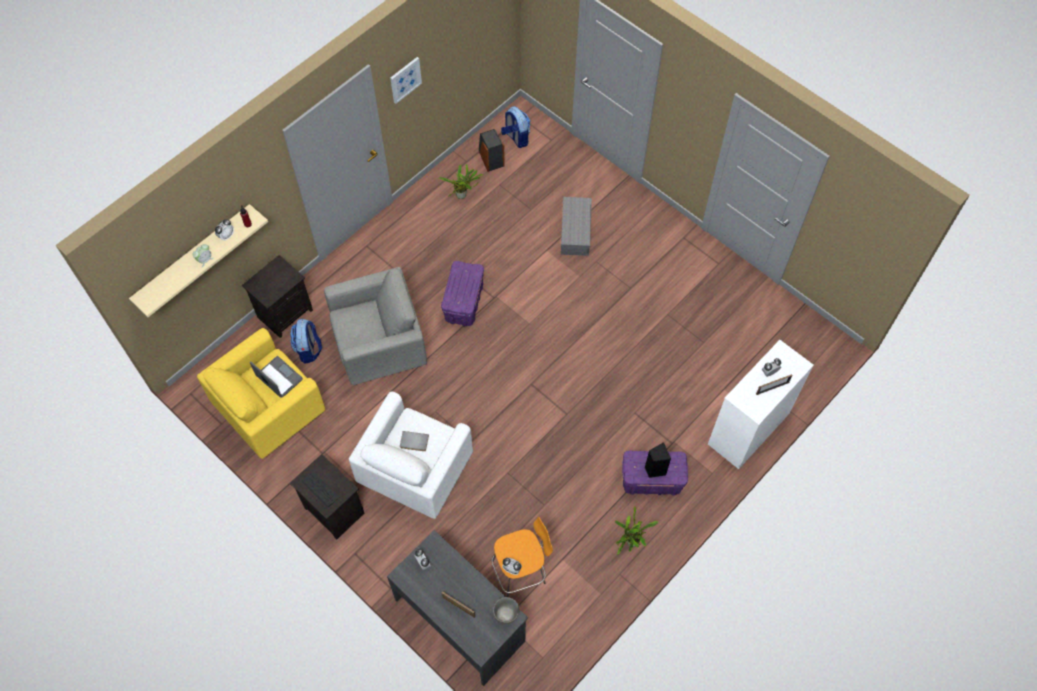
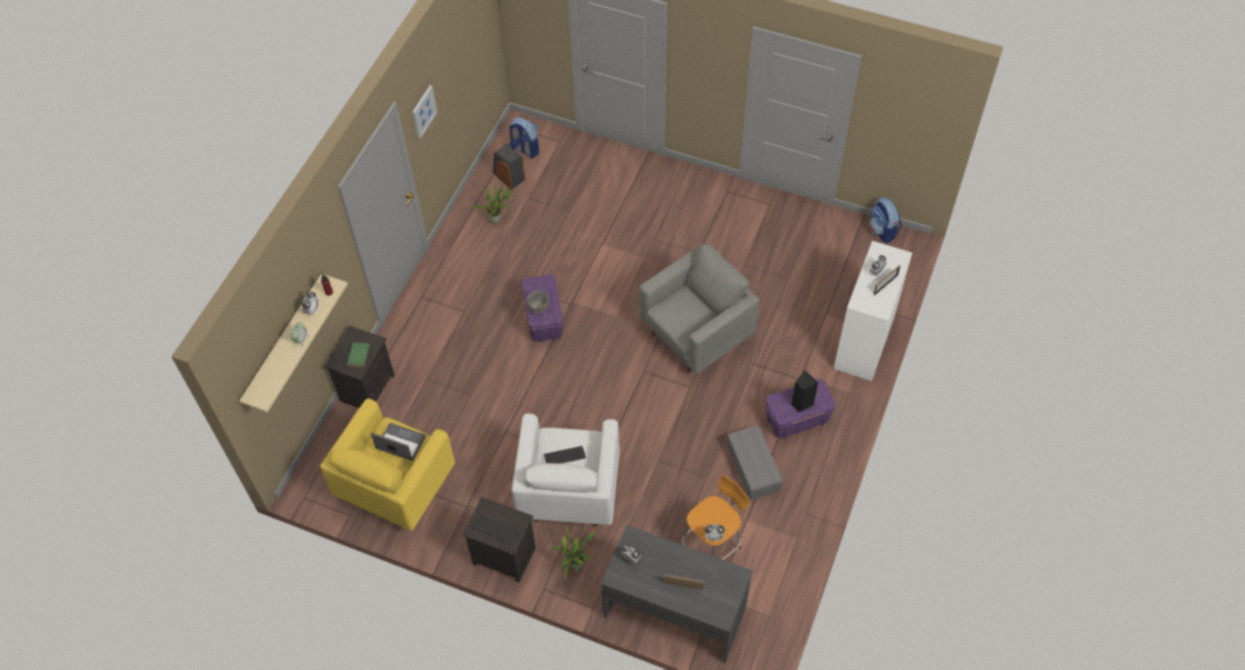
camera: 20 degrees left, 5 degrees down
(274, 284) = (357, 355): none -> green book
(308, 349) = (407, 414): backpack -> backpack (882, 231)
(380, 347) = (480, 387): grey armchair -> grey armchair (697, 334)
(414, 442) = (564, 456): grey book -> keyboard
(506, 614) = (731, 575): grey bowl -> grey bowl (538, 307)
(575, 230) = (621, 217): grey storage box -> grey storage box (752, 467)
(630, 542) = (803, 482): potted plant -> potted plant (575, 565)

